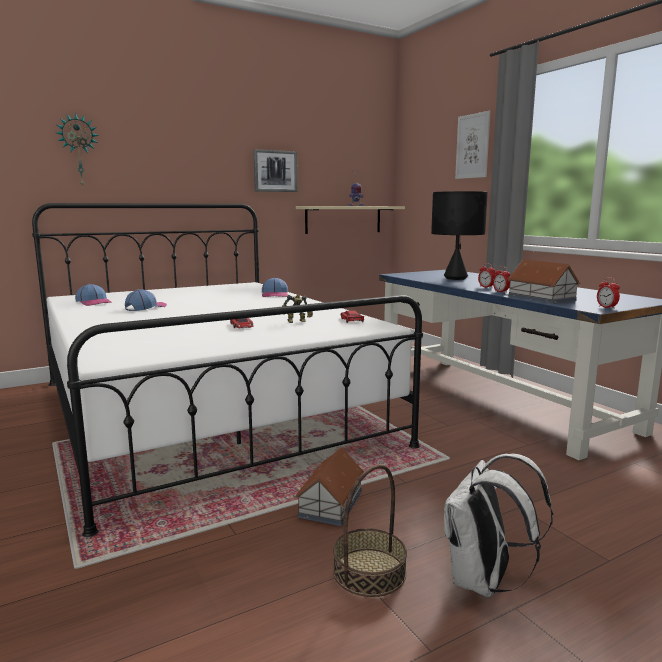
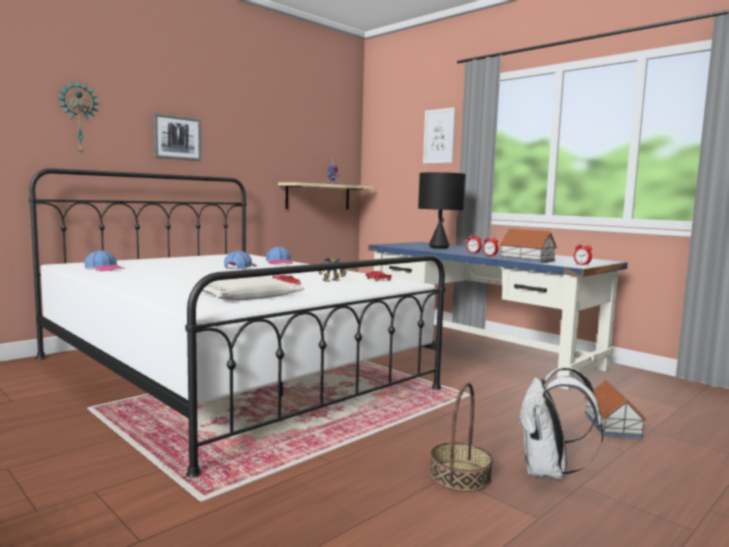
camera: 15 degrees left, 5 degrees down
(146, 307) = (168, 272): cap -> cap (240, 267)
(179, 342) = (249, 296): none -> white pillow
(275, 171) = (260, 149): picture -> picture (177, 138)
(331, 503) = (396, 433): toy house -> toy house (612, 425)

